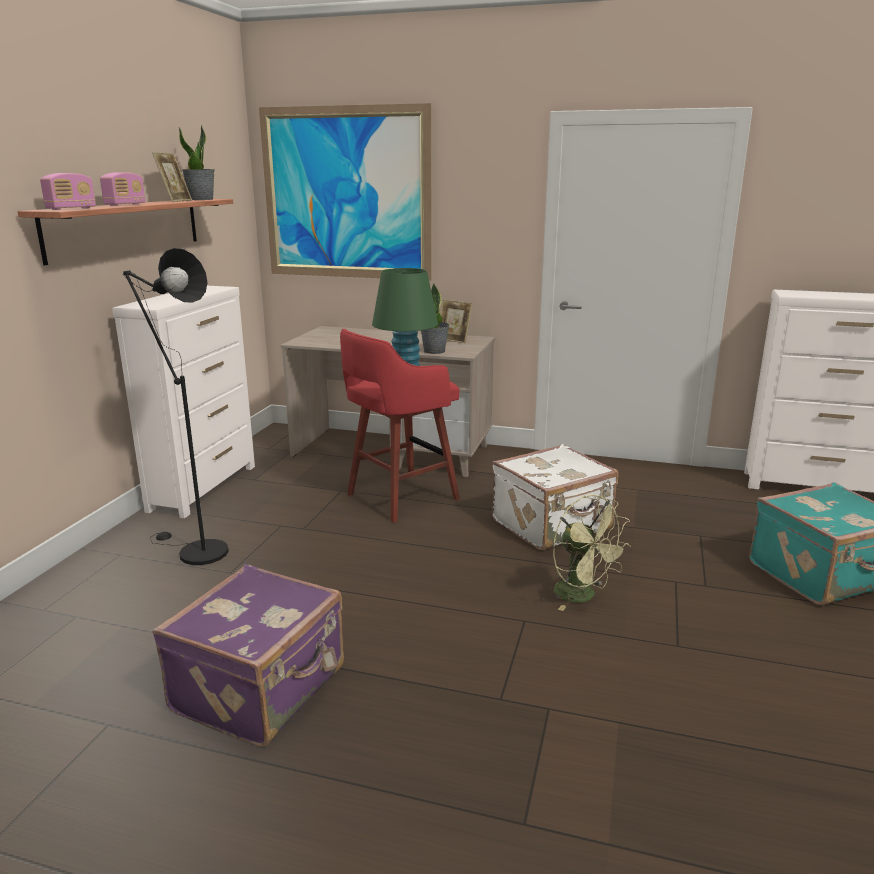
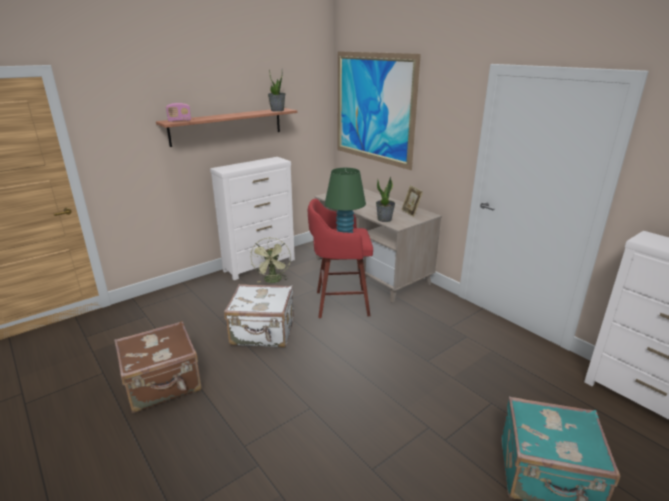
camera: 35 degrees right, 5 degrees up
(125, 205) = (218, 116): radio -> none
(175, 201) = (256, 112): picture frame -> none
(196, 551) = (218, 300): black floor lamp -> none
(262, 689) = (163, 385): purple suitcase -> brown suitcase
(553, 525) = (402, 355): white suitcase -> white suitcase (263, 333)
(582, 596) = (359, 409): green fan -> green fan (273, 281)

